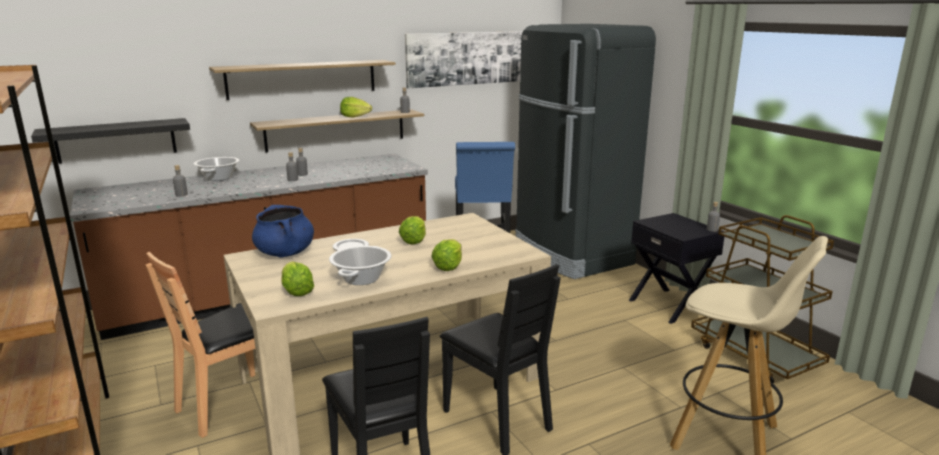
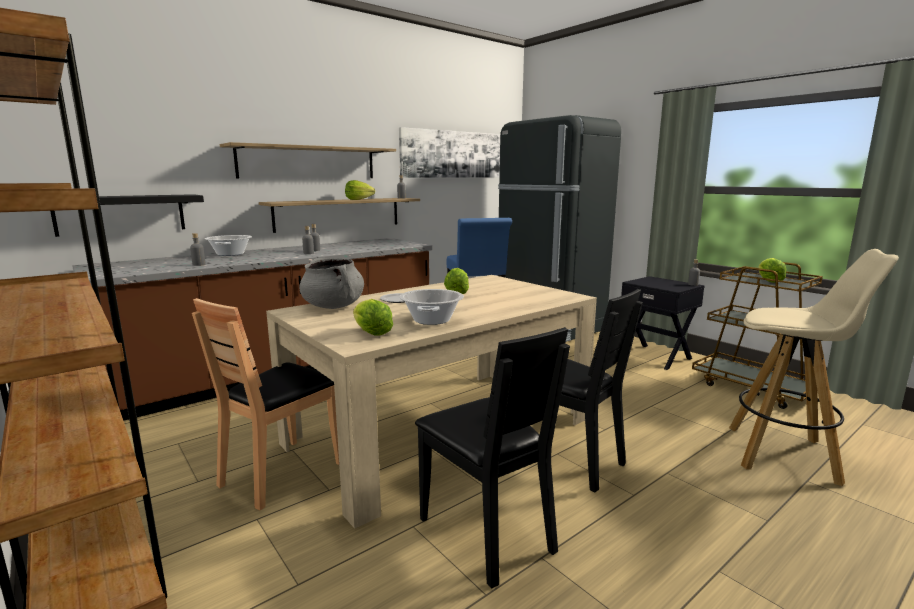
camera: 10 degrees left, 5 degrees down
(285, 253) = (333, 306): blue cooking pot -> grey cooking pot
(448, 266) = (510, 308): lettuce -> lettuce (768, 281)

